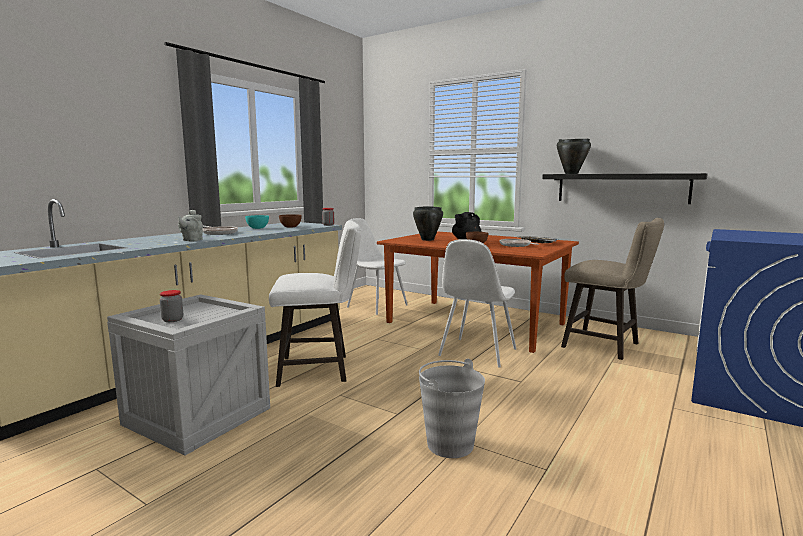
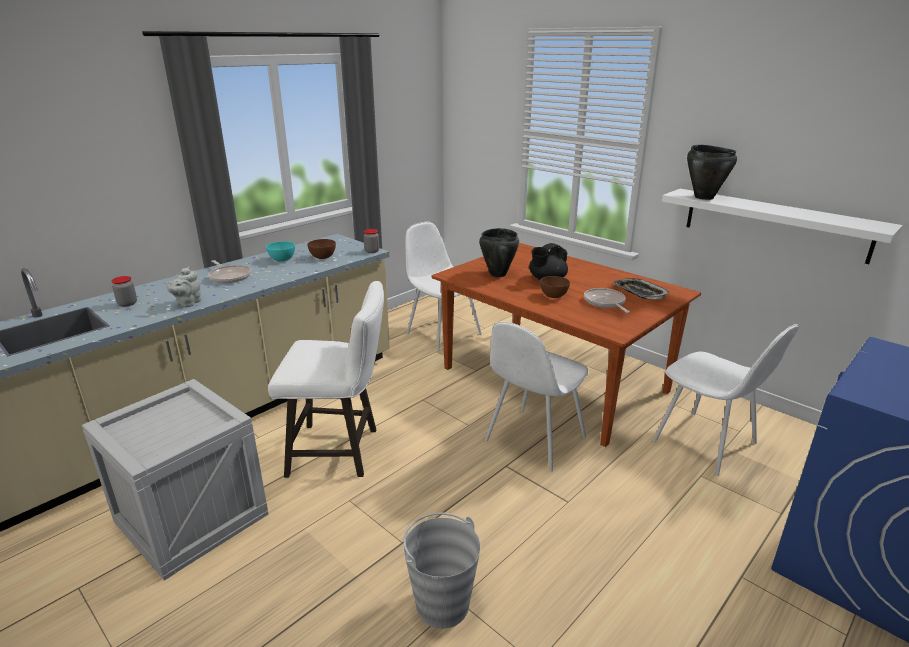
camera: 10 degrees right, 15 degrees up
(172, 320) = (148, 434): jar -> jar (127, 303)
(606, 346) = (707, 444): beige stool -> white chair
(621, 188) = (774, 224): black shelf -> white shelf

